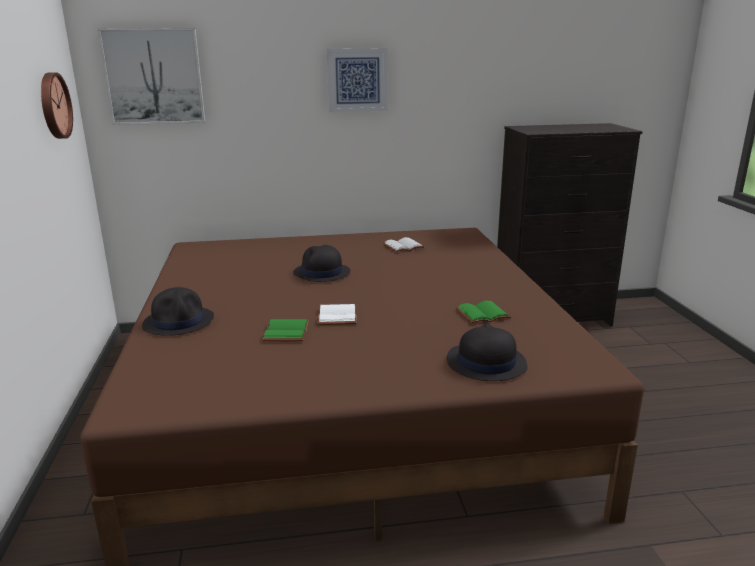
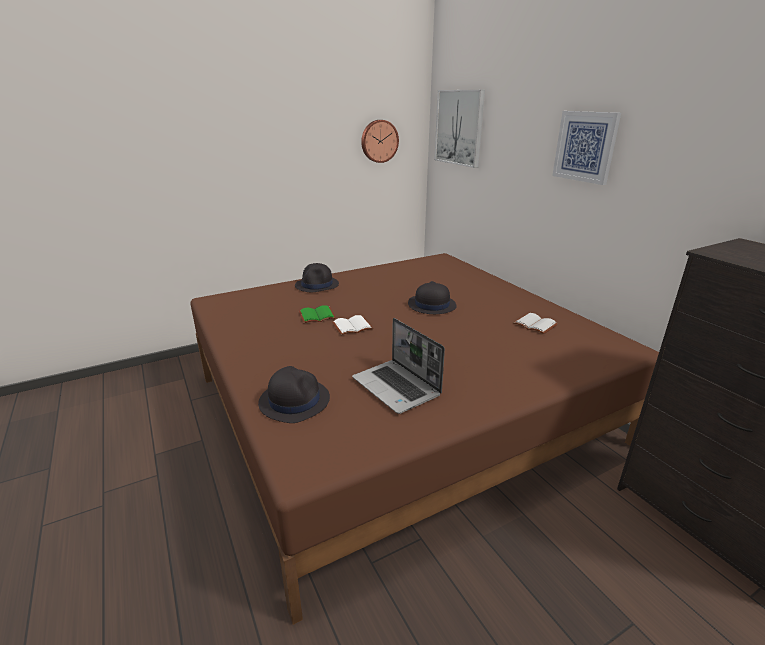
camera: 70 degrees right, 5 degrees up
(482, 314) = (397, 387): green book -> laptop

